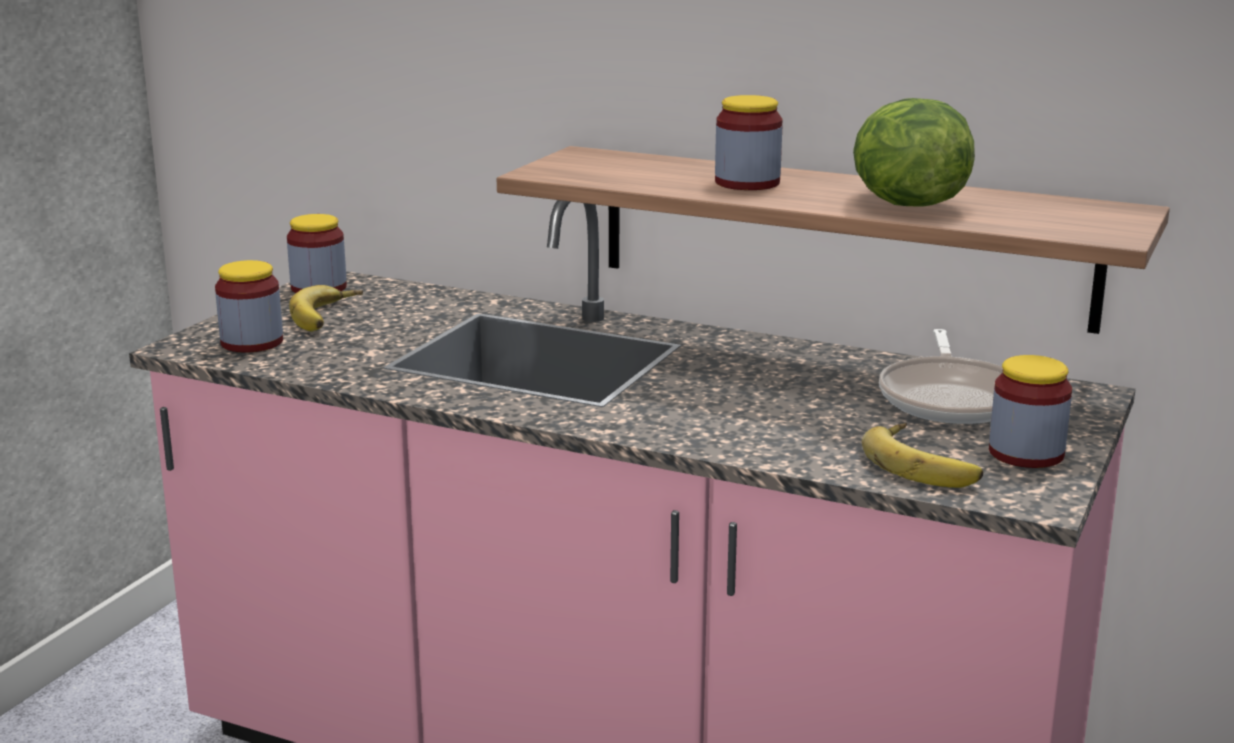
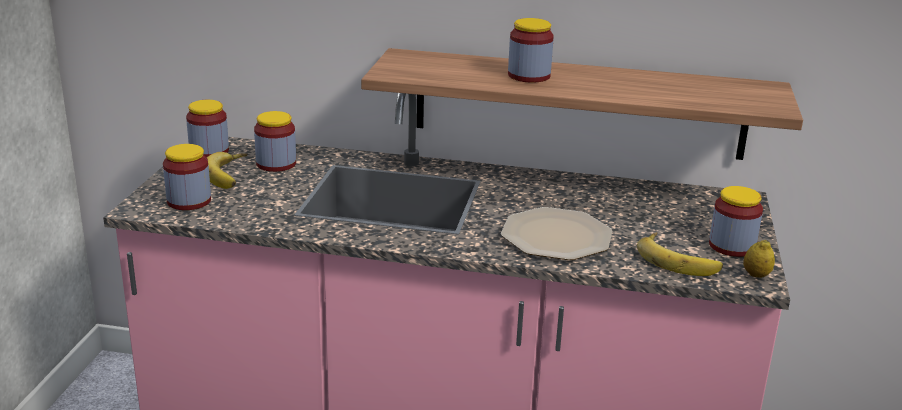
camera: 15 degrees left, 5 degrees up
(399, 307) = (276, 164): none -> jar
(747, 420) = (555, 236): none -> plate
(905, 204) = (639, 89): lettuce -> none
(951, 398) = (667, 209): frying pan -> none
(1040, 494) = (756, 275): none -> lemon

